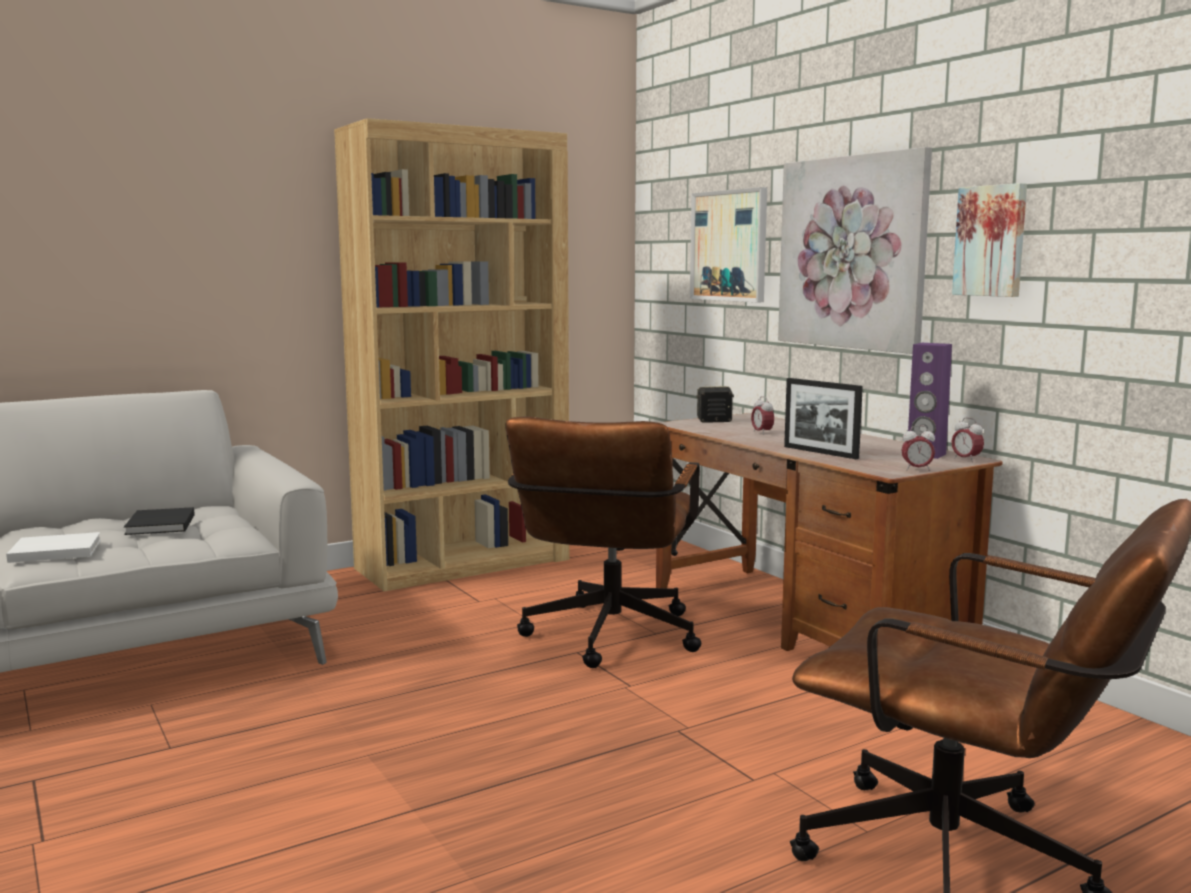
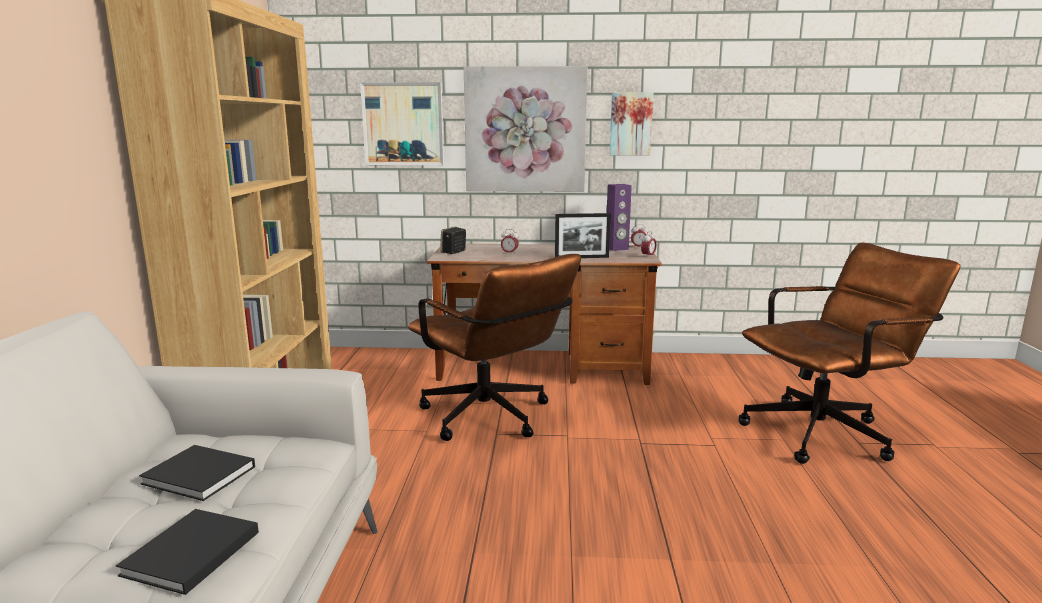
camera: 55 degrees left, 5 degrees up
(52, 551) = (189, 555): white book -> black book

